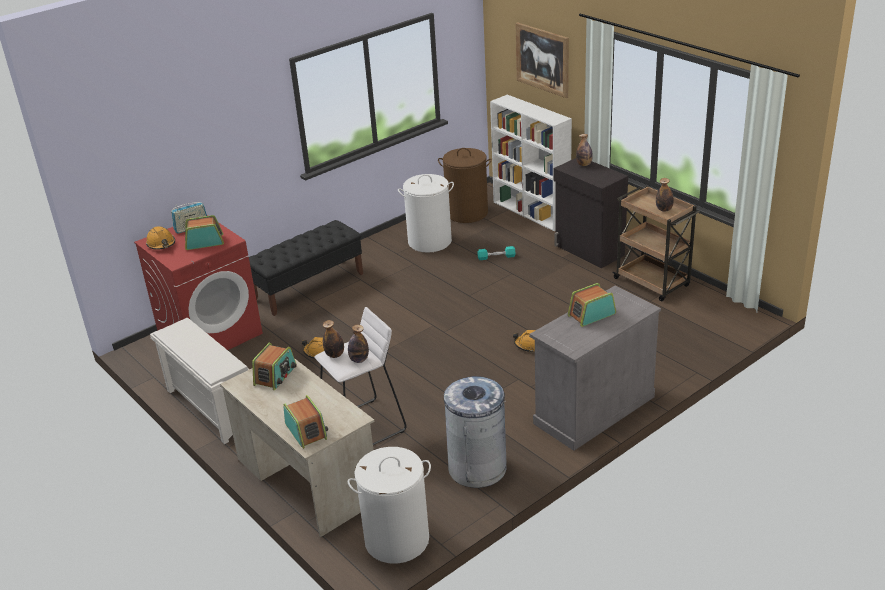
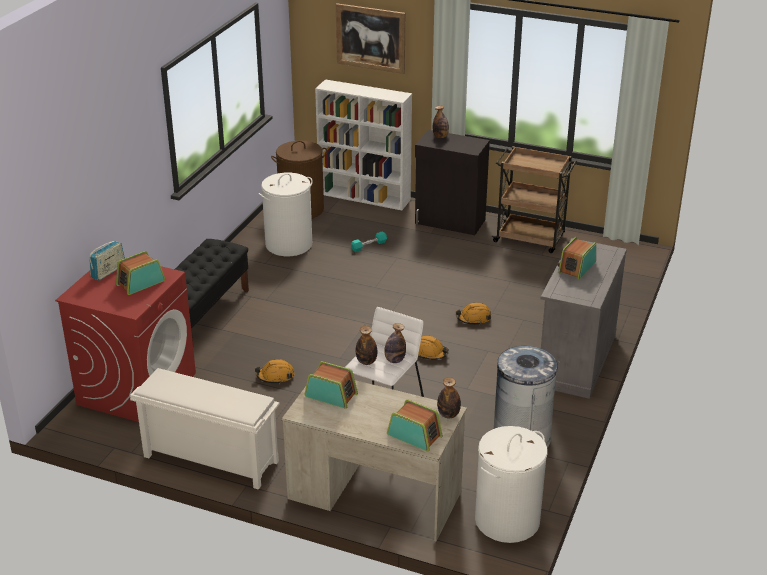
camera: 30 degrees left, 0 degrees up
(161, 244) = (91, 295): orange hard hat -> orange hard hat (430, 353)
(275, 375) = (331, 395): radio -> radio turned 60 degrees counterclockwise
(664, 209) = (544, 165): bottle -> bottle (448, 414)

